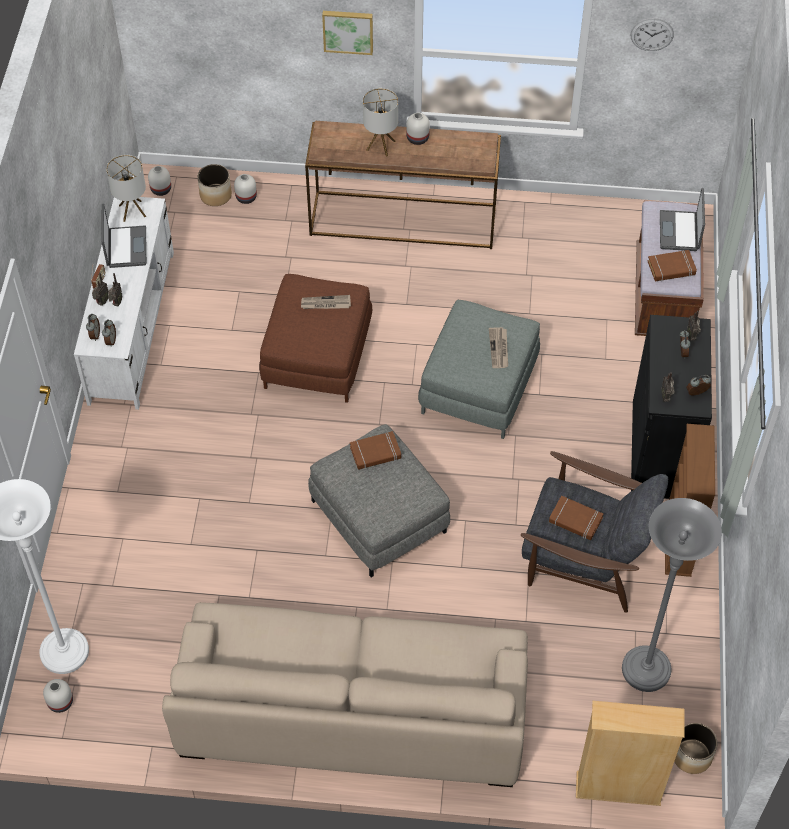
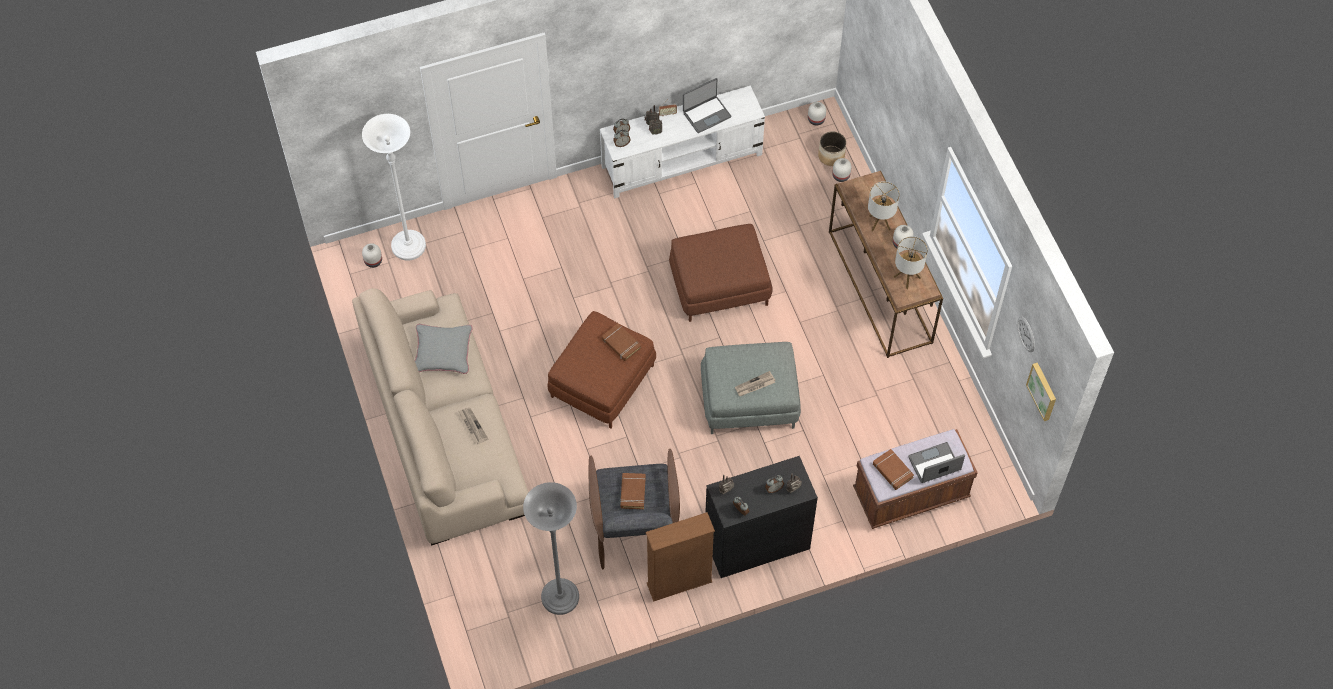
camera: 65 degrees right, 5 degrees up
(132, 211) = (742, 103): table lamp -> table lamp (907, 277)
(281, 645) = (442, 352): none -> grey pillow
(325, 304) = (734, 259): newspaper -> newspaper (472, 426)
(348, 31) = (919, 138): picture -> picture (1043, 391)
(378, 516) = (602, 380): grey ottoman -> brown ottoman
(618, 789) = (459, 611): beige bookcase -> none
(691, 756) = (505, 650): planter -> none

